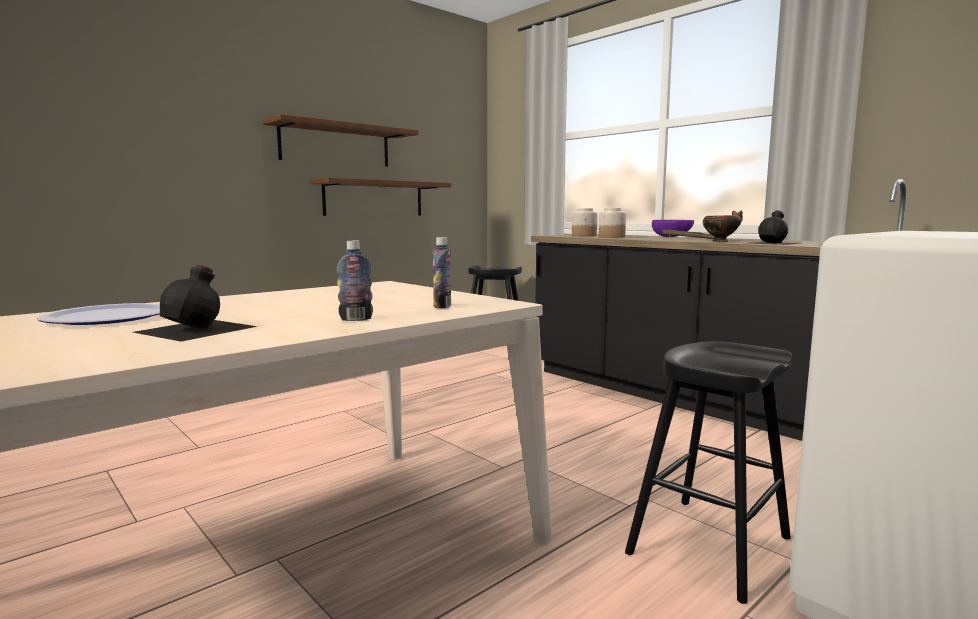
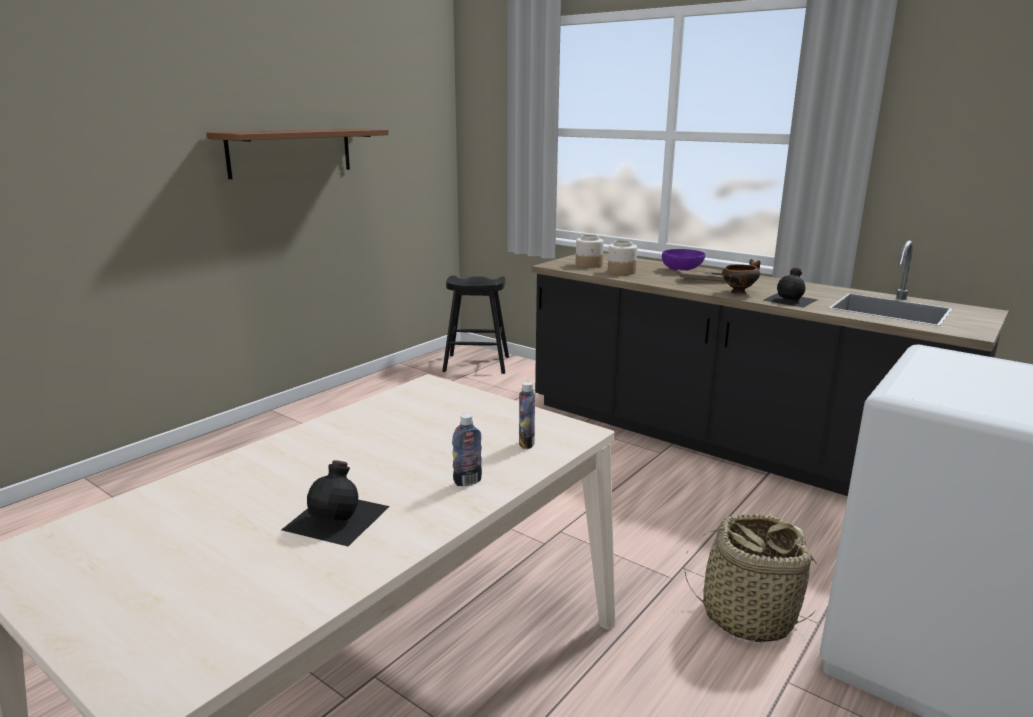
camera: 10 degrees left, 10 degrees up
(107, 317) = (222, 497): plate -> none
(374, 198) = (336, 210): brown shelf -> none
(709, 546) = (748, 616): black stool -> basket

